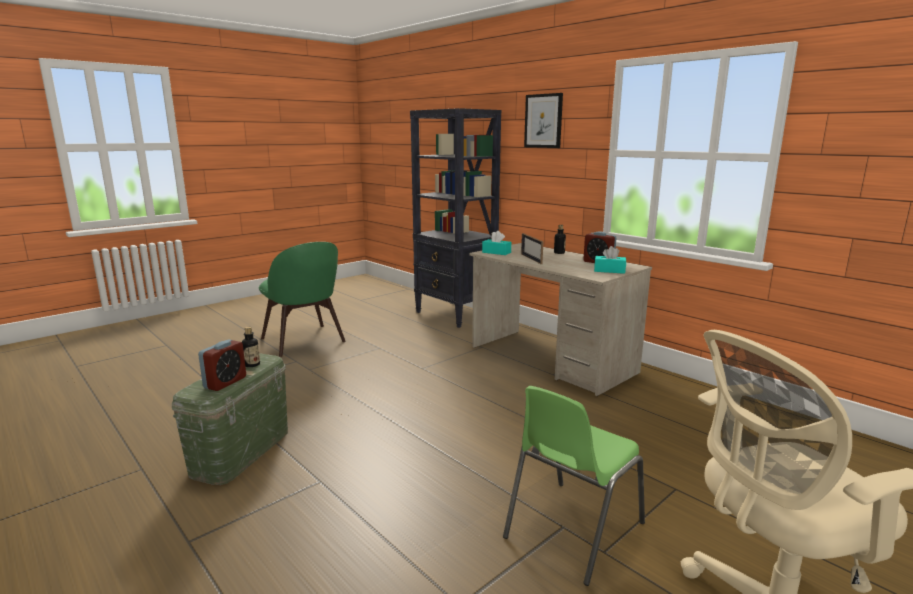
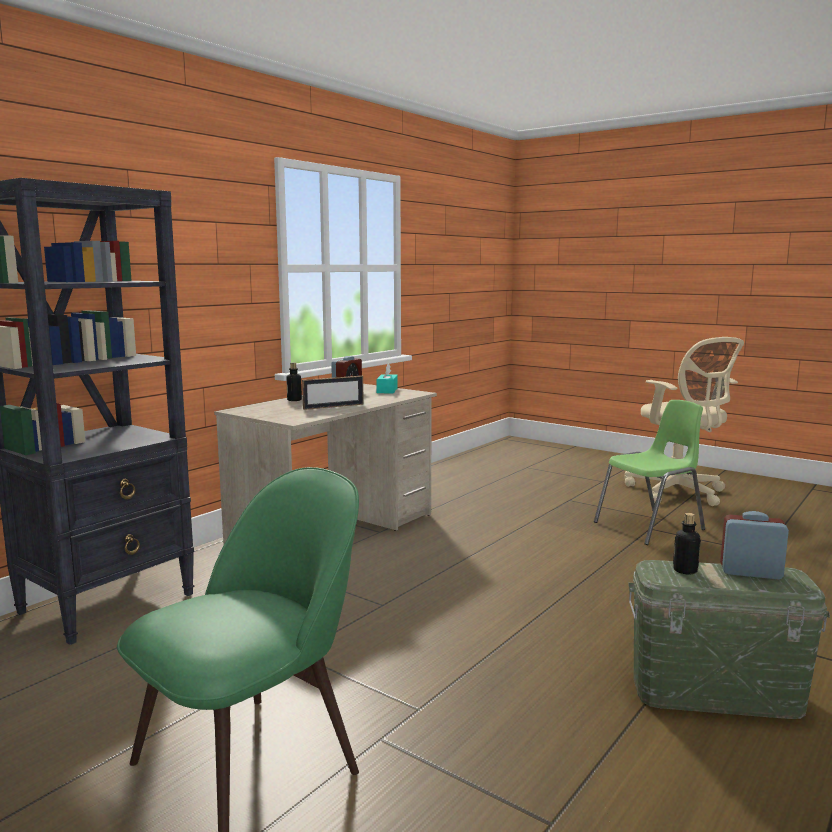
camera: 100 degrees left, 5 degrees down
(496, 252) = (293, 417): turquoise tissue box -> none
(543, 121) = (188, 223): picture -> none
(571, 530) = (651, 526): green chair -> green chair turned 60 degrees counterclockwise

